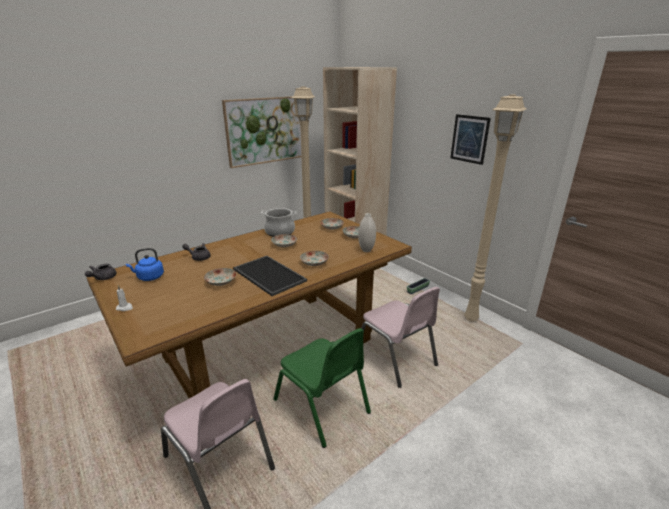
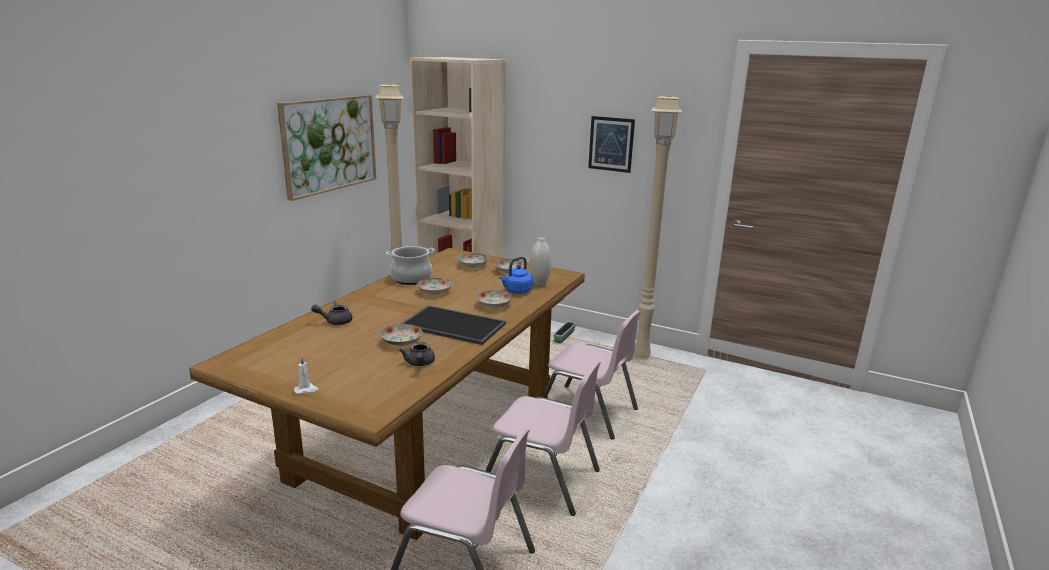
camera: 25 degrees left, 5 degrees down
(102, 278) = (222, 366): grey teapot -> grey teapot (419, 364)
(149, 277) = (293, 353): blue kettle -> blue kettle (516, 291)
(322, 406) = (541, 479): green chair -> pink chair

